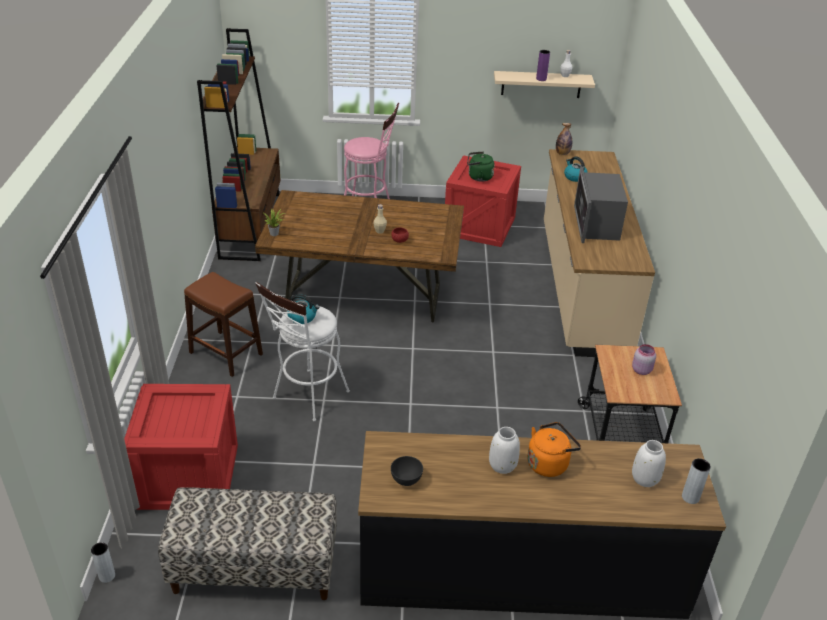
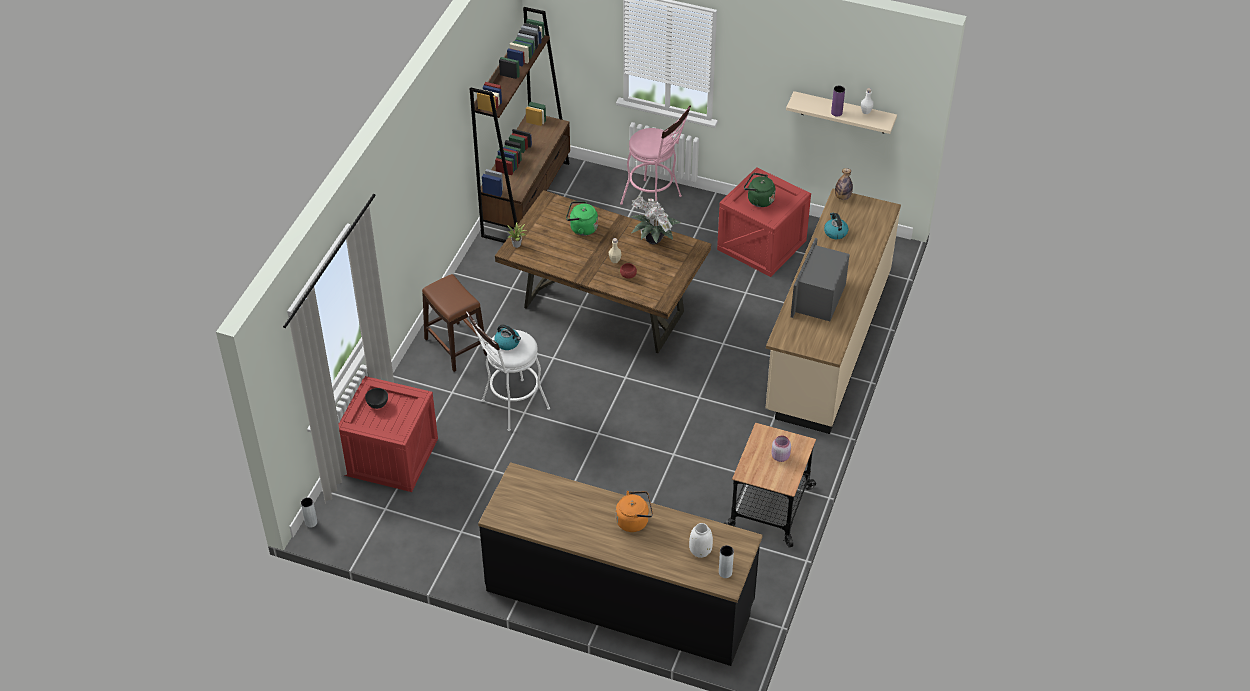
camera: 20 degrees right, 10 degrees up
(254, 569) = (418, 544): bench -> none
(334, 212) = (581, 228): none -> green kettle
(406, 479) = (522, 508): grey bowl -> grey bowl (377, 404)
(409, 212) = (654, 241): none -> potted plant
(502, 465) = (598, 513): white vase -> none

